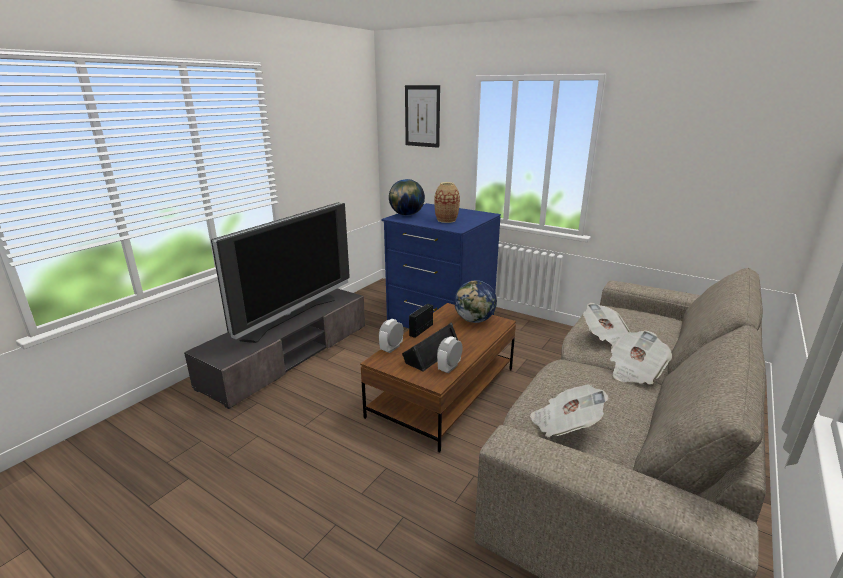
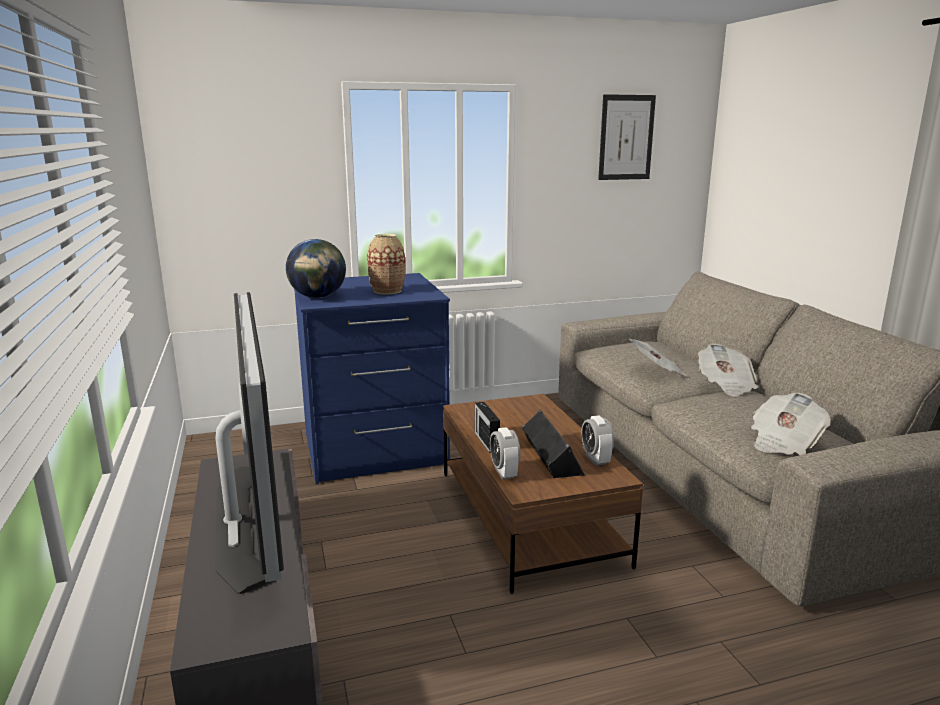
camera: 50 degrees left, 5 degrees down
(422, 116) = (249, 144): picture -> picture (626, 137)
(474, 320) = (511, 409): globe -> none

